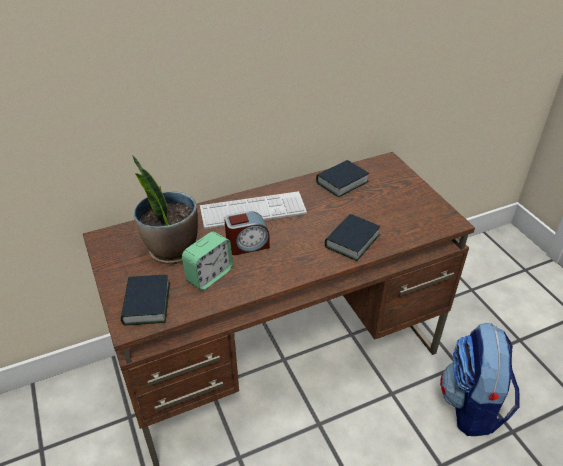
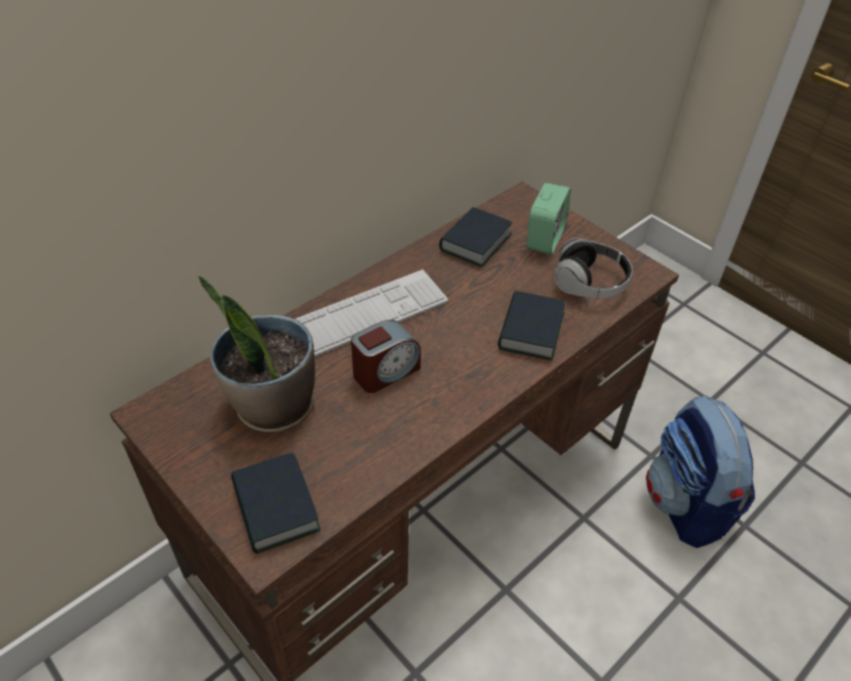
camera: 20 degrees left, 5 degrees up
(209, 275) = (351, 435): alarm clock -> alarm clock (544, 239)
(407, 221) = (589, 283): none -> headphones

